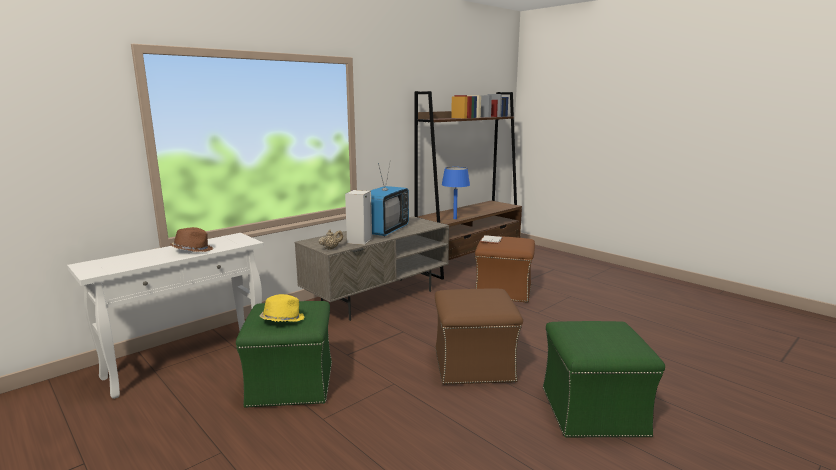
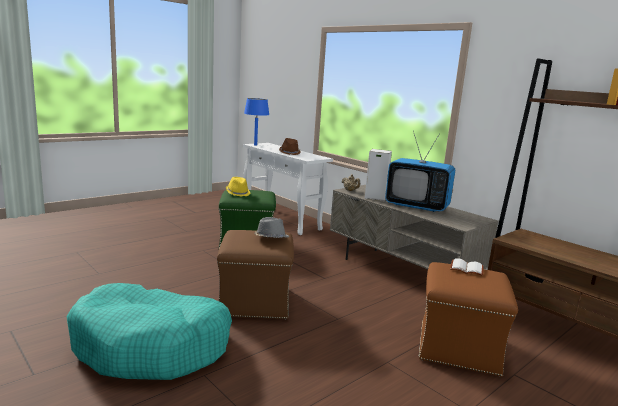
camera: 90 degrees right, 0 degrees up
(455, 218) = (529, 245): blue table lamp -> blue table lamp (255, 145)
(472, 293) = (270, 238): none -> grey hat
(593, 412) = (152, 346): green ottoman -> turquoise dog bed

